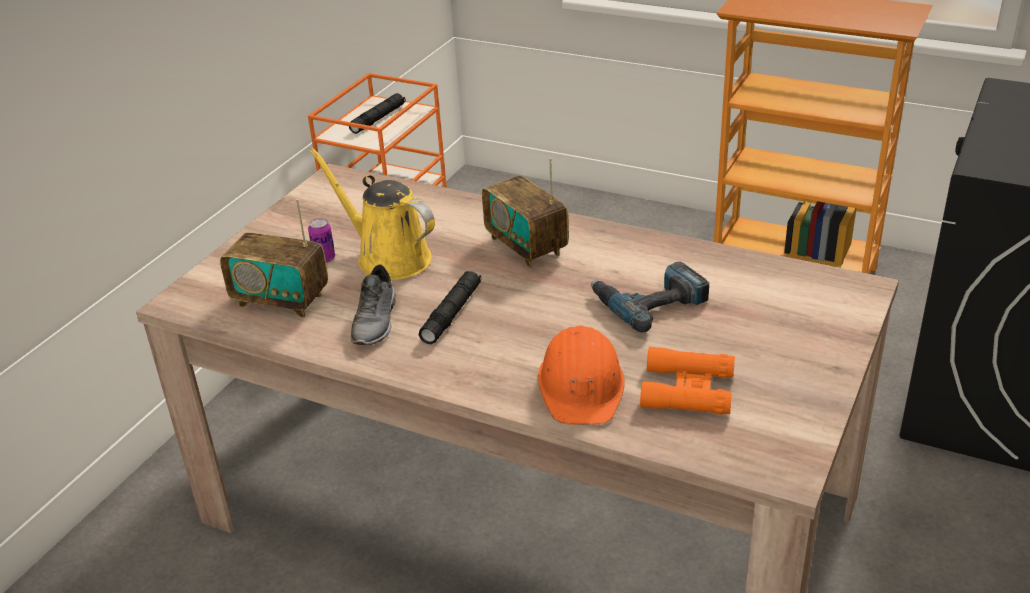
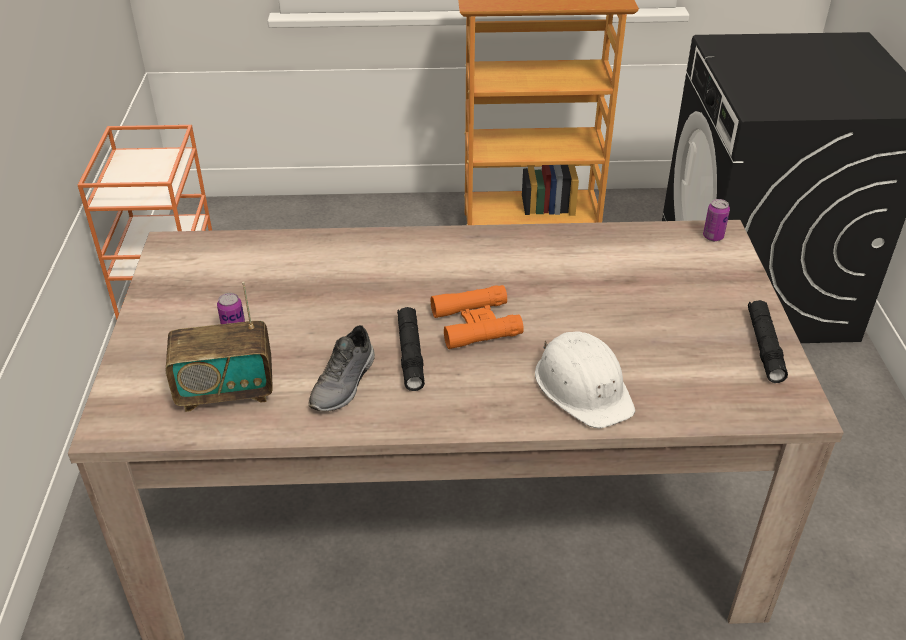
camera: 30 degrees left, 5 degrees up
(376, 321) = (345, 384): grey shoe -> grey shoe turned 45 degrees clockwise
(378, 119) = (142, 172): black flashlight -> black flashlight (764, 346)
(388, 257) = (300, 315): yellow watering can -> none
(526, 246) = (423, 268): radio -> none
(582, 386) = (583, 387): orange hard hat -> white hard hat
(649, 301) = (572, 291): power drill -> none
(687, 390) = (669, 363): orange binoculars -> orange binoculars (476, 324)
(849, 288) = (713, 237): none -> can

